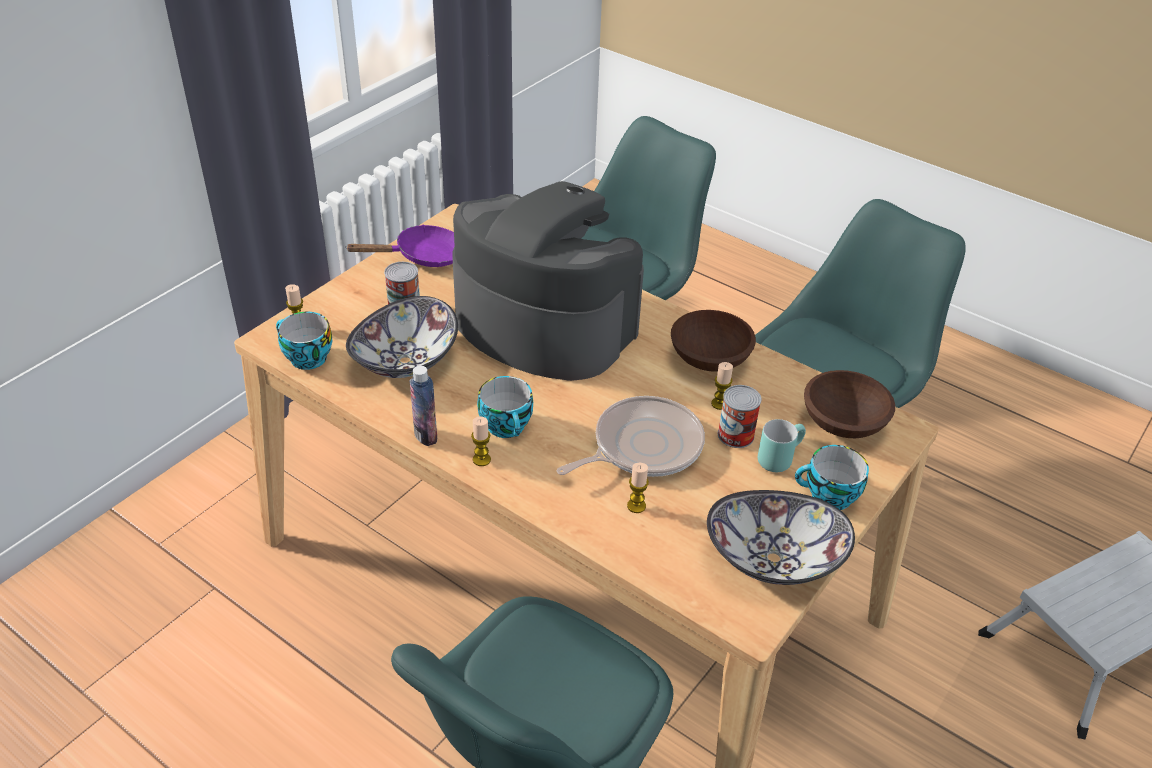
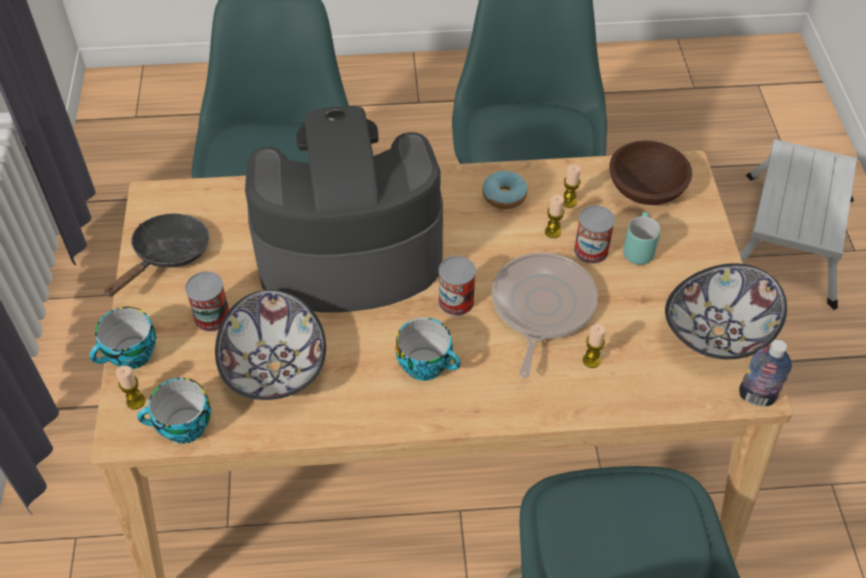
camera: 40 degrees left, 10 degrees up
(423, 257) = (167, 255): purple frying pan -> black frying pan
(425, 435) = (373, 421): bottle -> bottle (756, 397)
(481, 459) = (441, 409): candle -> candle (569, 202)
(581, 401) = (456, 301): none -> can
(710, 358) = (504, 196): brown bowl -> donut
(828, 497) = (699, 257): cup -> cup (130, 356)

